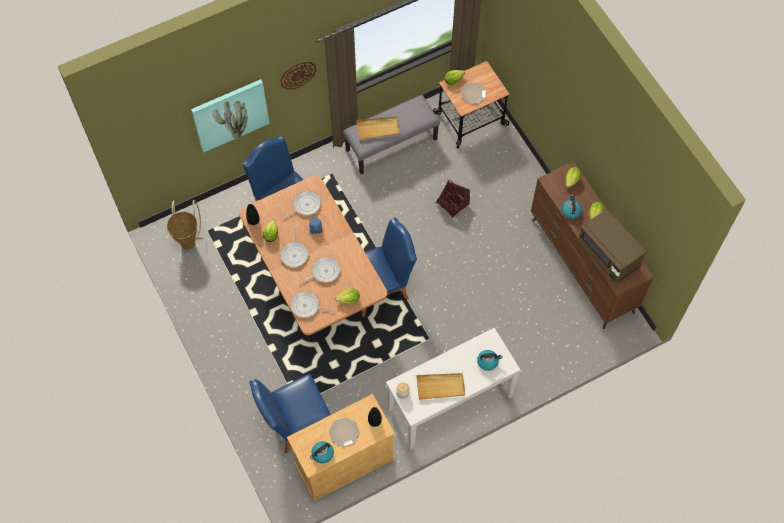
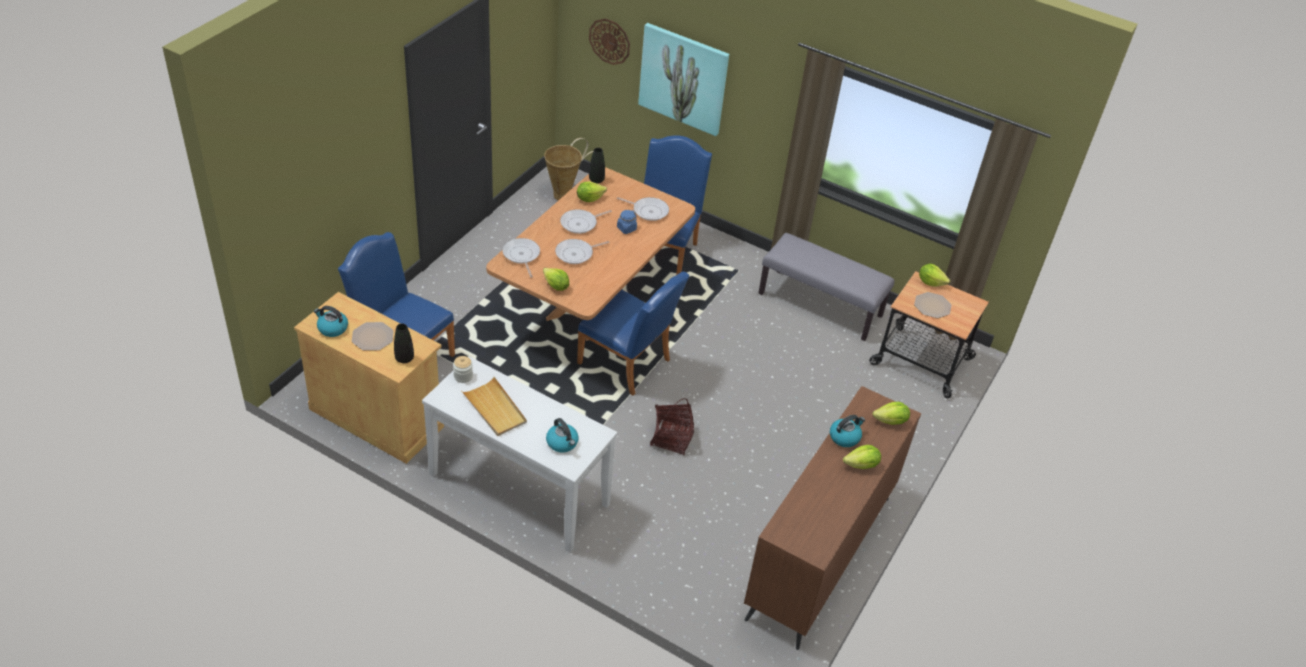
camera: 55 degrees right, 20 degrees down
(297, 75) = (770, 93): wall clock -> wall clock (609, 41)
(324, 272) = (576, 254): frying pan -> frying pan turned 120 degrees clockwise
(378, 129) = (811, 256): beige tray -> none
(452, 204) = (792, 388): basket -> basket (671, 438)
(608, 254) = (814, 502): brown microwave -> none

